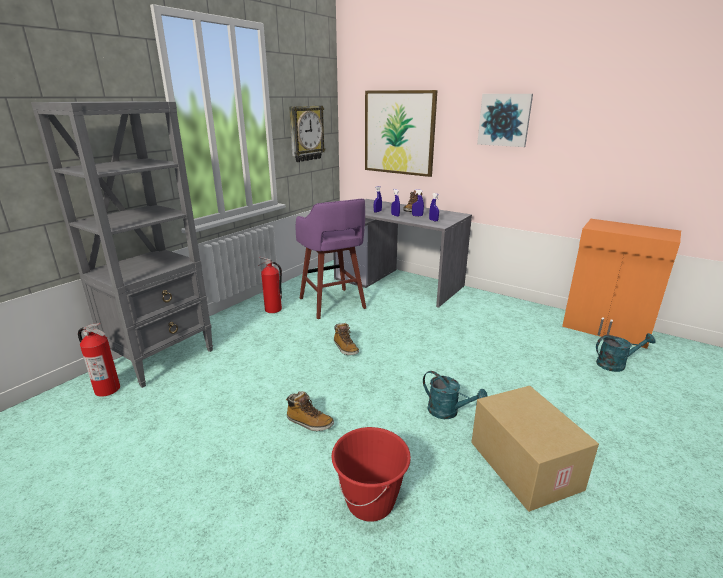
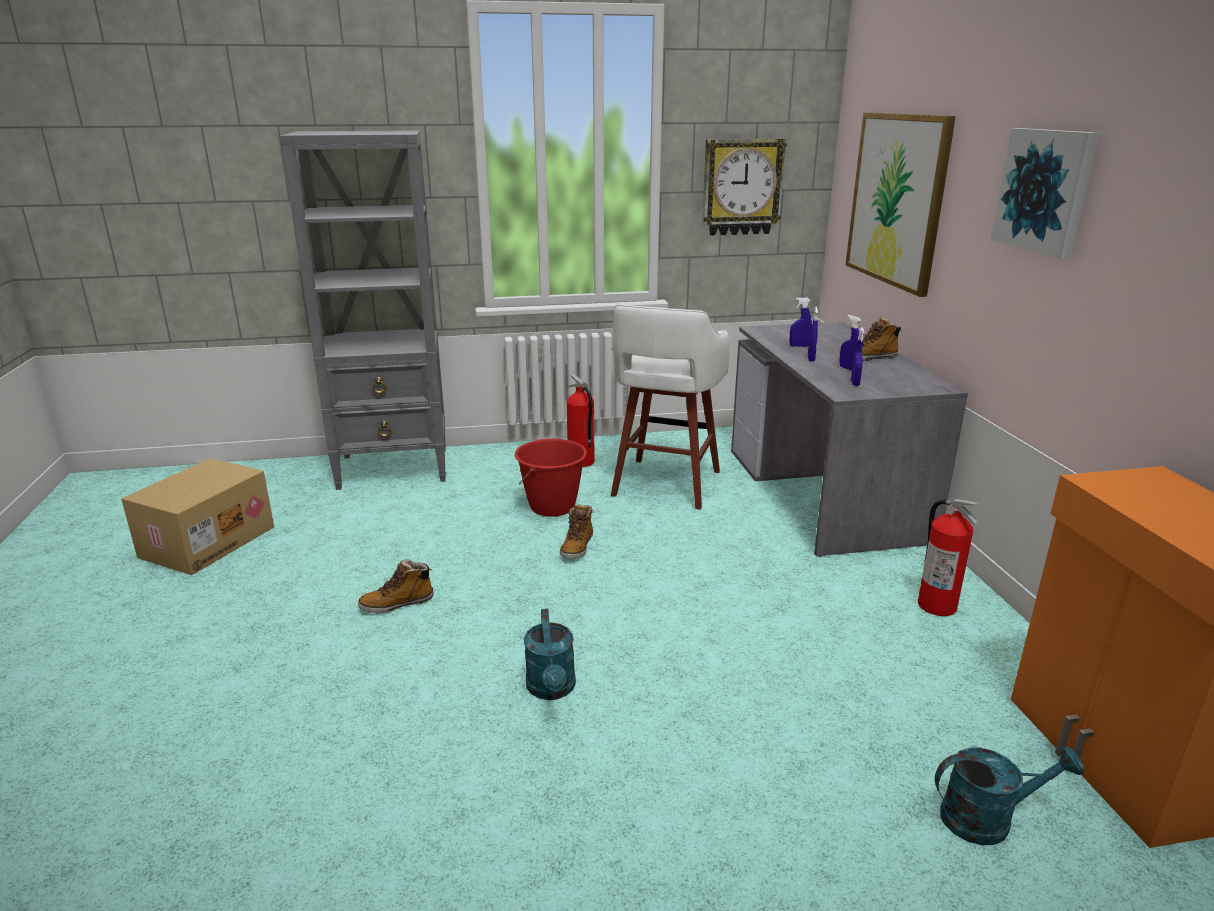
camera: 45 degrees right, 0 degrees up
(107, 389) = (313, 478): fire extinguisher -> fire extinguisher (936, 605)
(309, 422) = (397, 604): boot -> boot turned 90 degrees clockwise
(332, 304) = (665, 485): purple stool -> white stool
(370, 501) = (312, 712): red bucket -> red bucket (552, 507)
(522, 465) = (515, 808): cardboard box -> cardboard box (207, 541)
(615, 364) = (987, 818): turquoise watering can -> turquoise watering can turned 45 degrees counterclockwise

